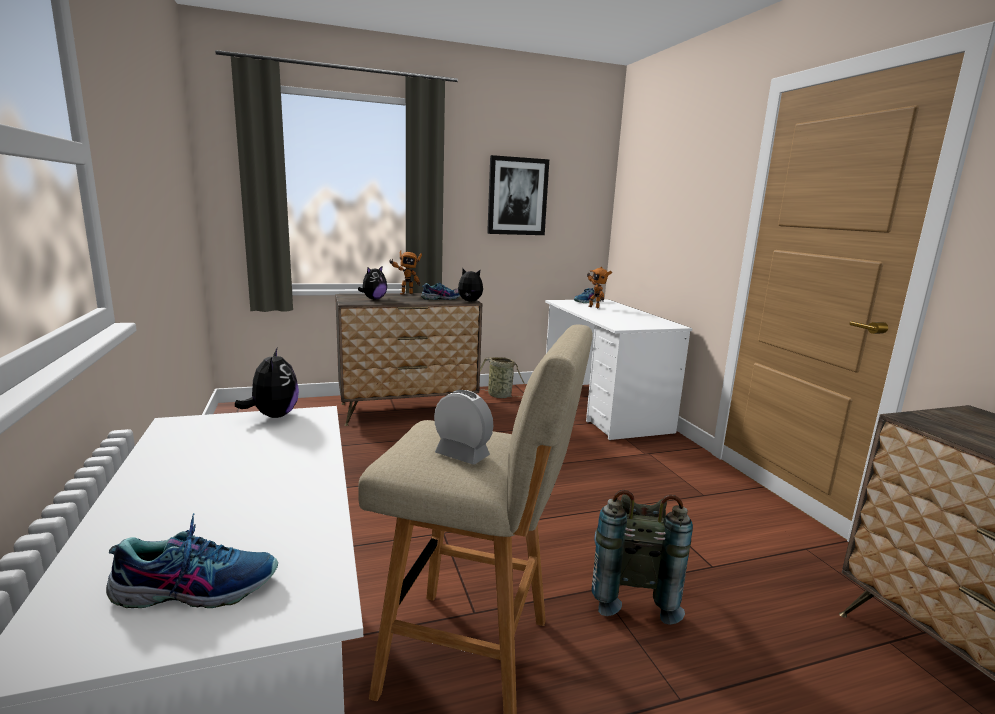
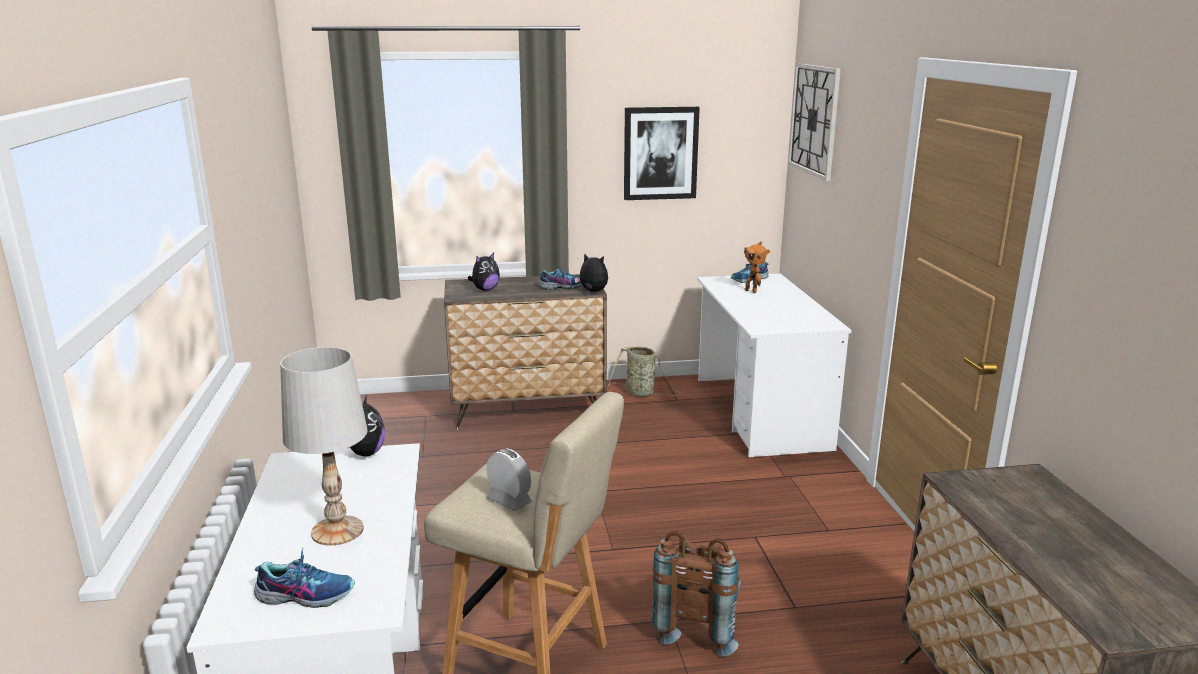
camera: 10 degrees right, 5 degrees up
(245, 496) = (338, 530): none -> white table lamp
(405, 293) = (524, 278): toy robot -> none
(630, 593) = (697, 626): grey backpack -> brown backpack
(644, 168) = (814, 120): none -> wall clock

